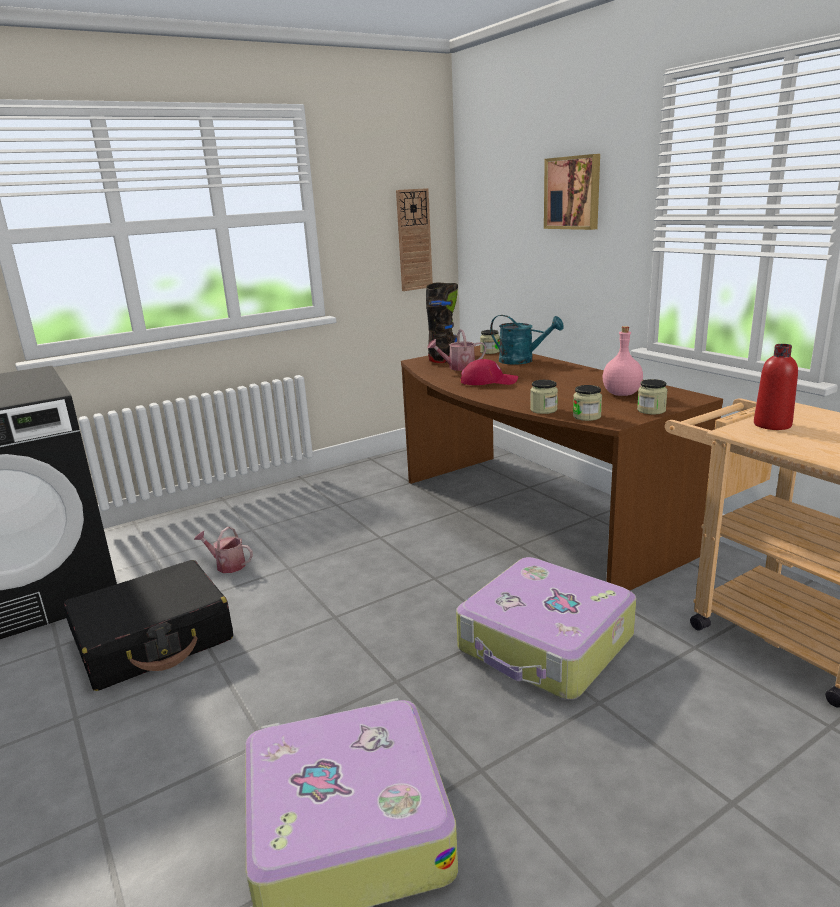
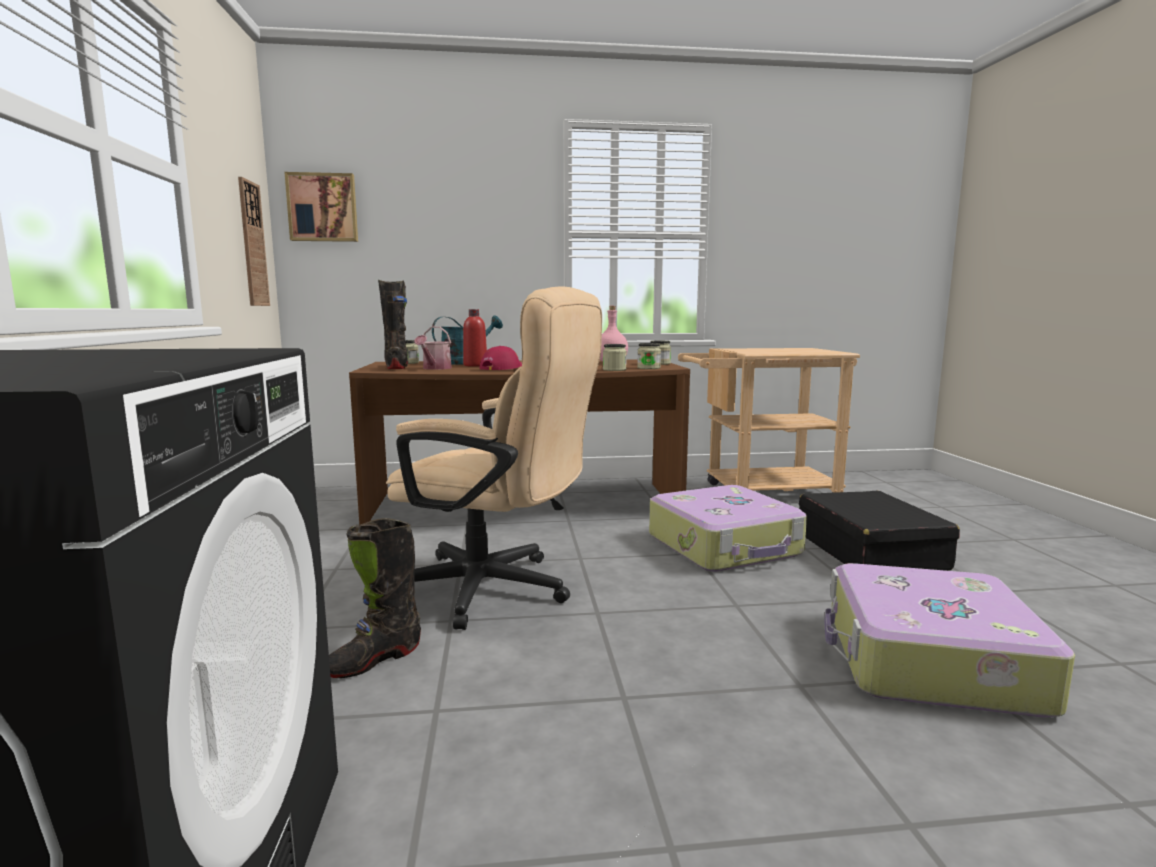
camera: 65 degrees left, 10 degrees down
(154, 640) = (515, 746): black suitcase -> black suitcase (869, 550)
(227, 565) = (373, 660): watering can -> black boot
(344, 566) = (496, 590): none -> beige office chair
(573, 193) = (468, 208): picture -> picture (323, 208)
(772, 425) = (750, 351): red bottle -> red bottle (475, 365)

